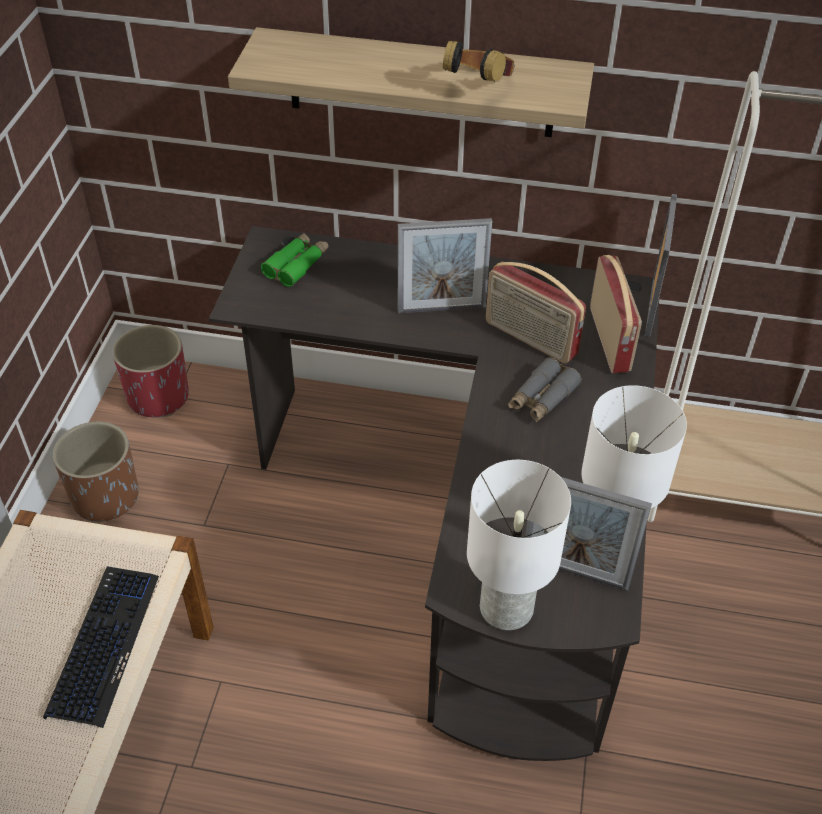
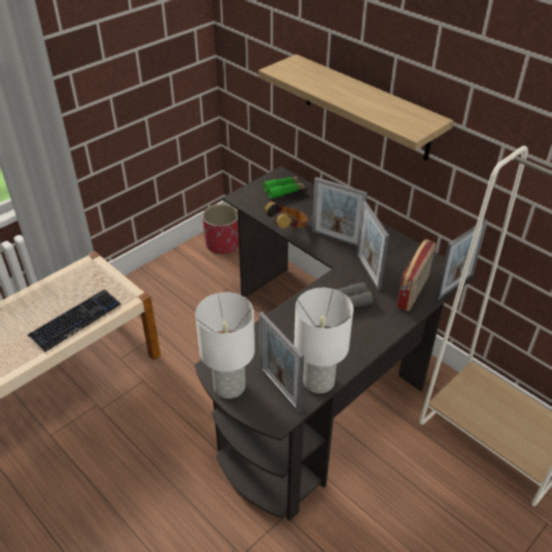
camera: 35 degrees right, 5 degrees down
(105, 497) = (164, 277): brown planter -> none
(479, 87) = (374, 111): headphones -> headphones (287, 227)
(529, 339) = (368, 272): radio -> picture frame

